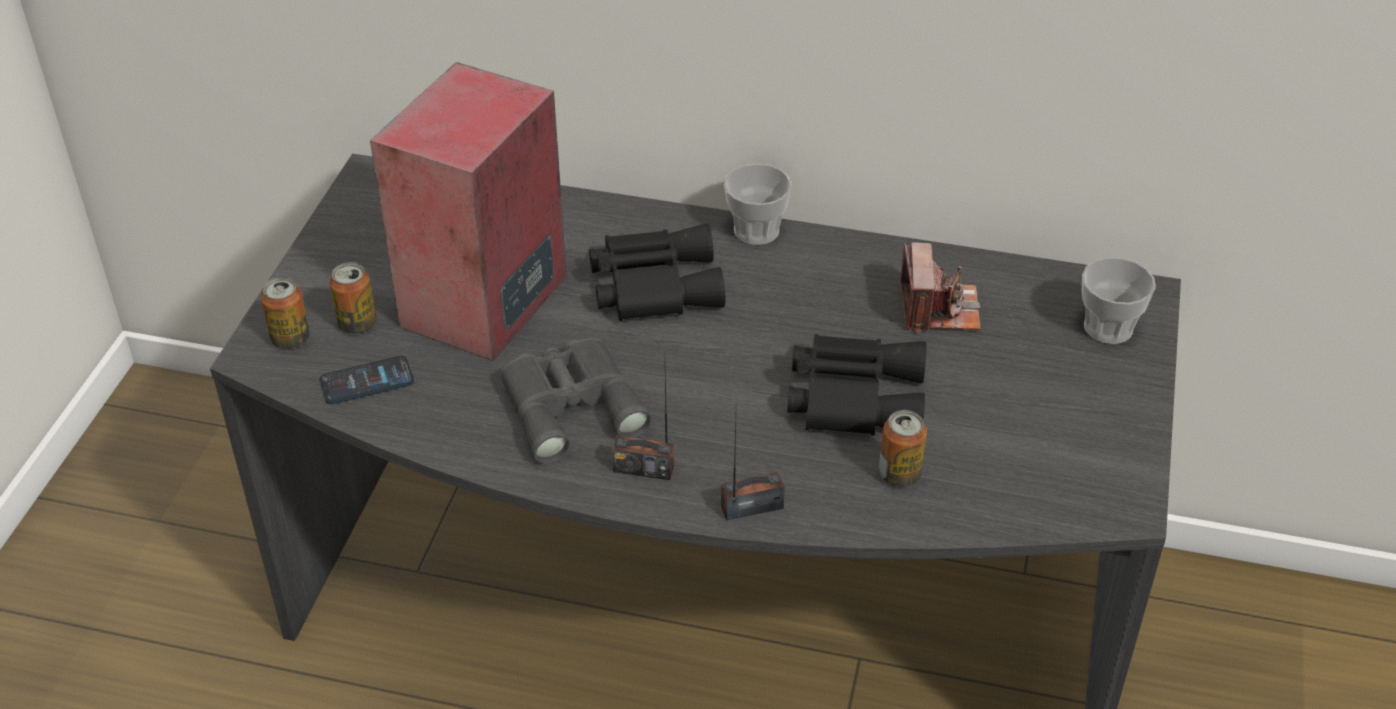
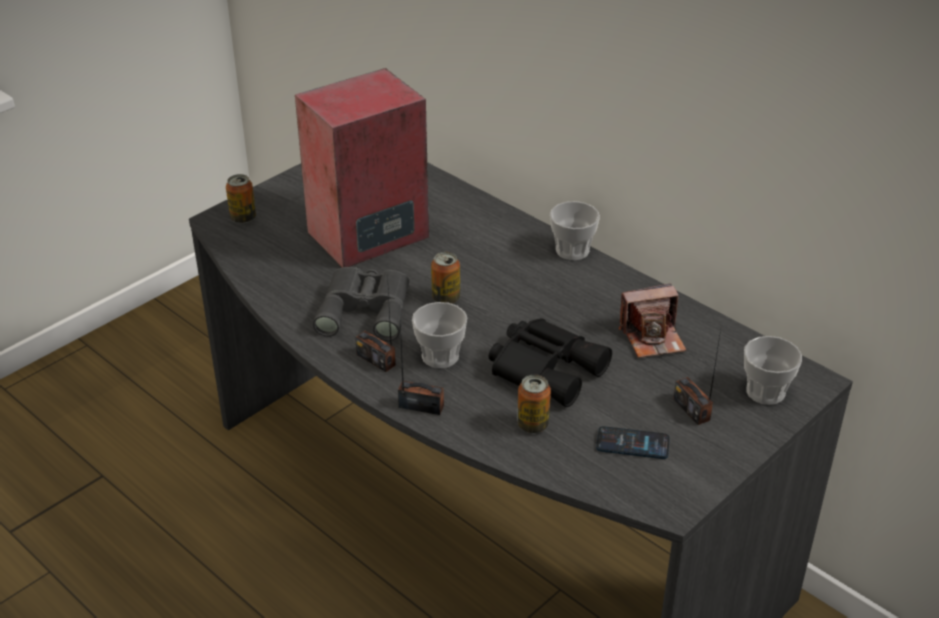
camera: 30 degrees right, 5 degrees down
(357, 324) = (286, 222): can -> can (446, 298)
(367, 381) = (263, 254): phone -> phone (632, 444)
(653, 284) = (478, 259): black binoculars -> none
(718, 432) = (440, 356): none -> cup
(938, 309) = (652, 338): camera -> camera turned 45 degrees clockwise
(1051, 381) = (692, 409): none -> radio

